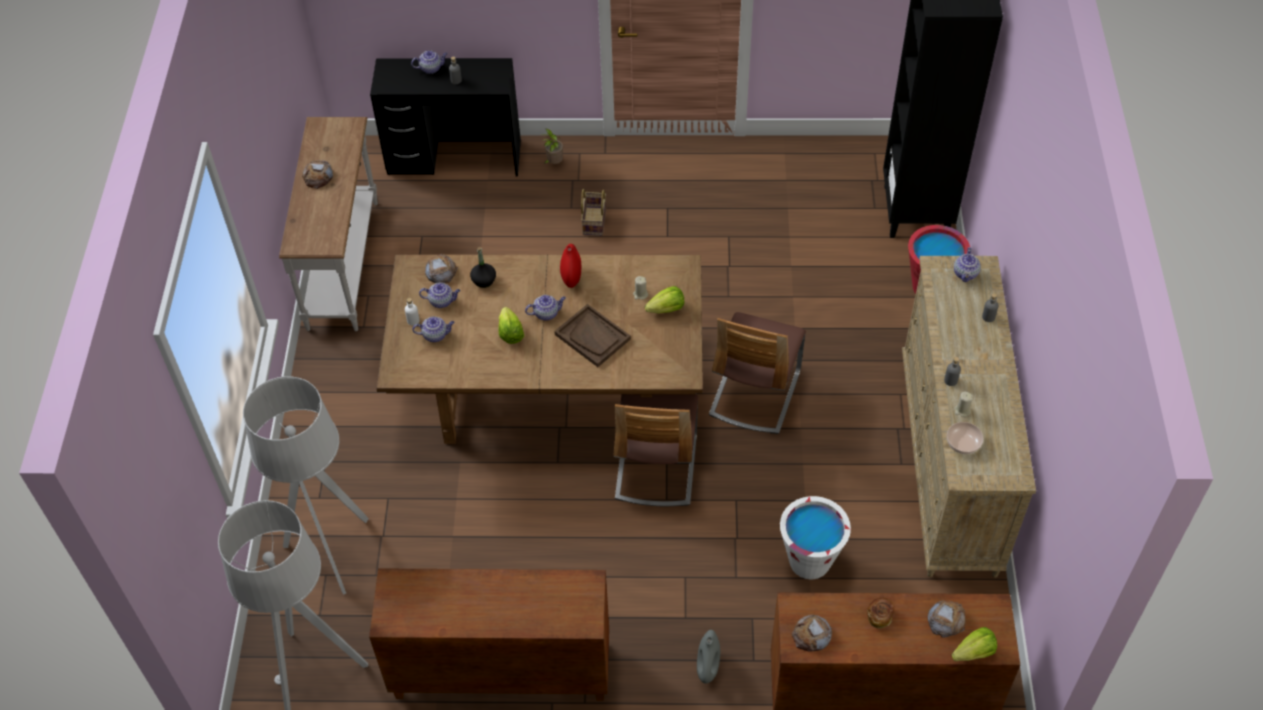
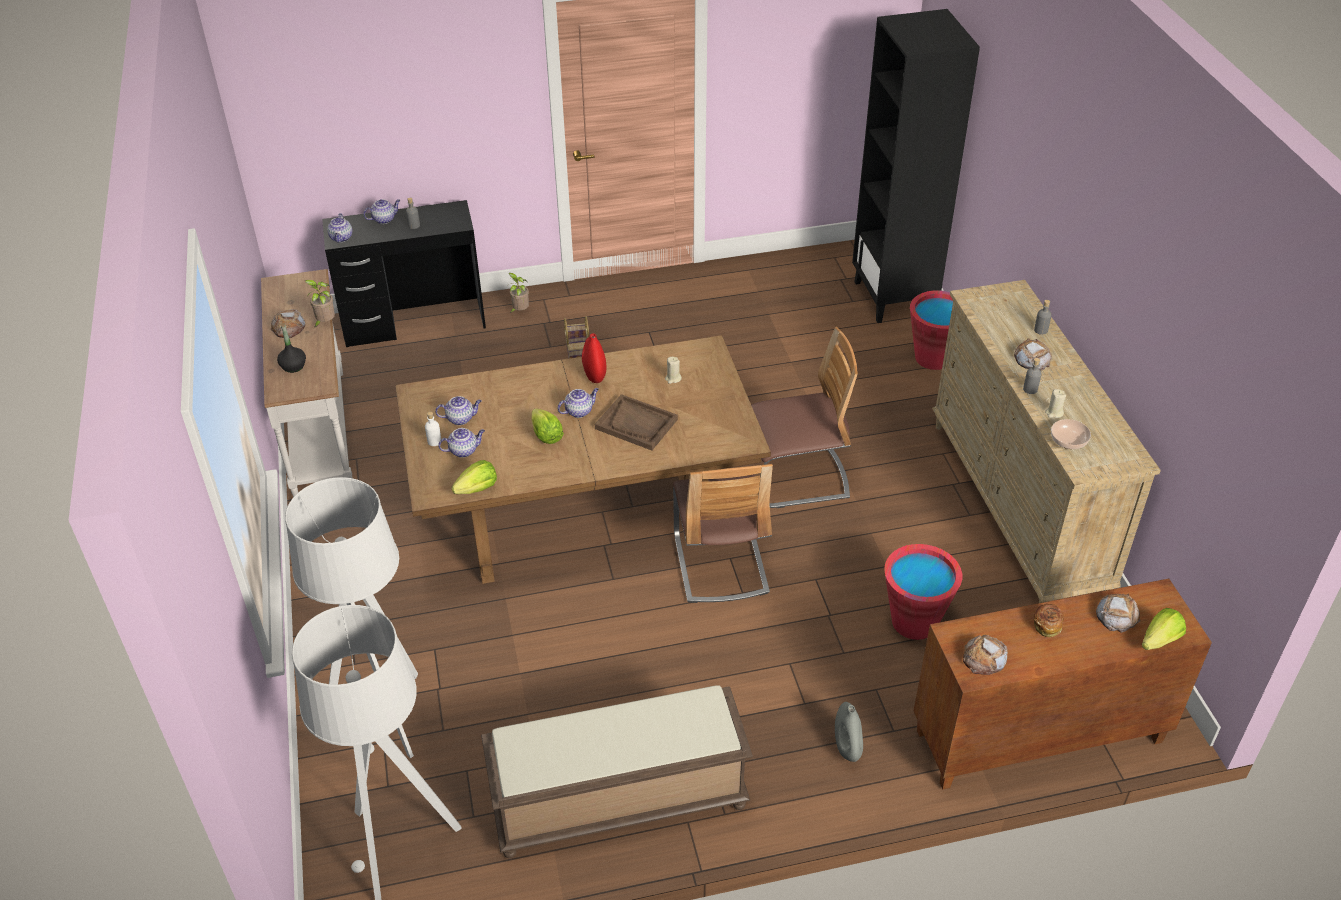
camera: 15 degrees left, 10 degrees down
(350, 177) = (325, 323): none -> potted plant
(441, 271) = (451, 392): bread -> bread (1031, 358)
(483, 280) = (500, 393): black bottle -> black bottle (293, 366)
(500, 672) = (618, 802): brown cabinet -> brown bench
(666, 309) = (705, 387): lettuce -> lettuce (477, 489)
(755, 393) = (797, 478): chair -> chair turned 105 degrees counterclockwise
(809, 561) = (914, 622): white bucket -> red bucket
(965, 274) = (1002, 298): teapot -> teapot (341, 238)

